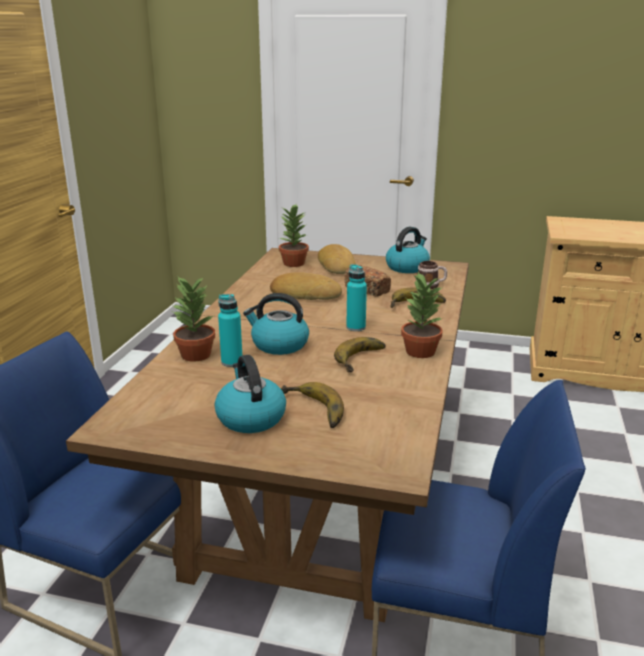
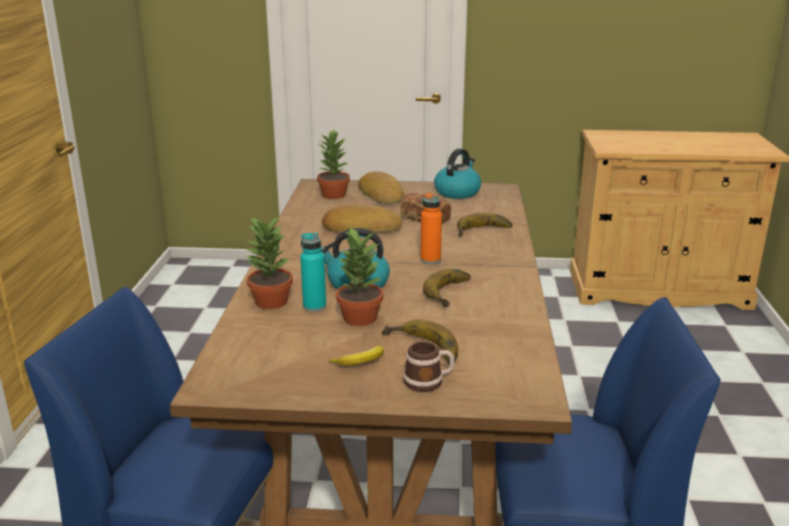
camera: 10 degrees left, 0 degrees up
(250, 417) = (360, 362): kettle -> banana
(356, 327) = (430, 260): turquoise bottle -> orange bottle
(419, 351) = (506, 280): potted plant -> potted plant (359, 317)
(430, 285) = (489, 210): mug -> mug (428, 381)

